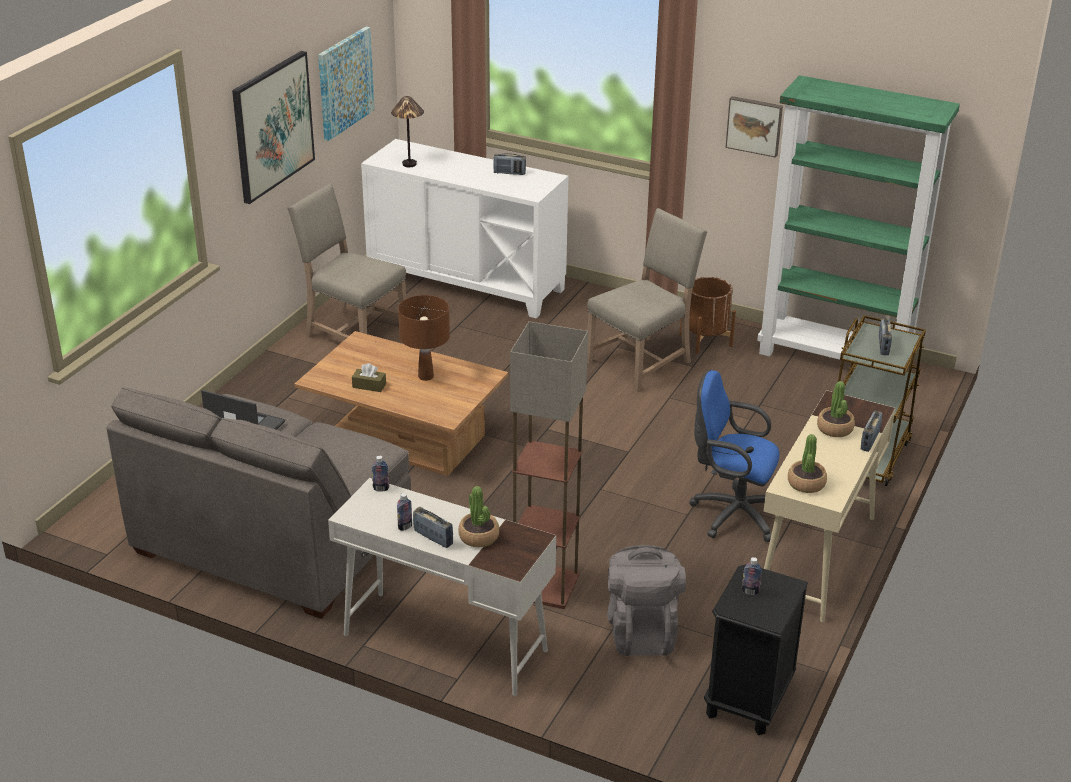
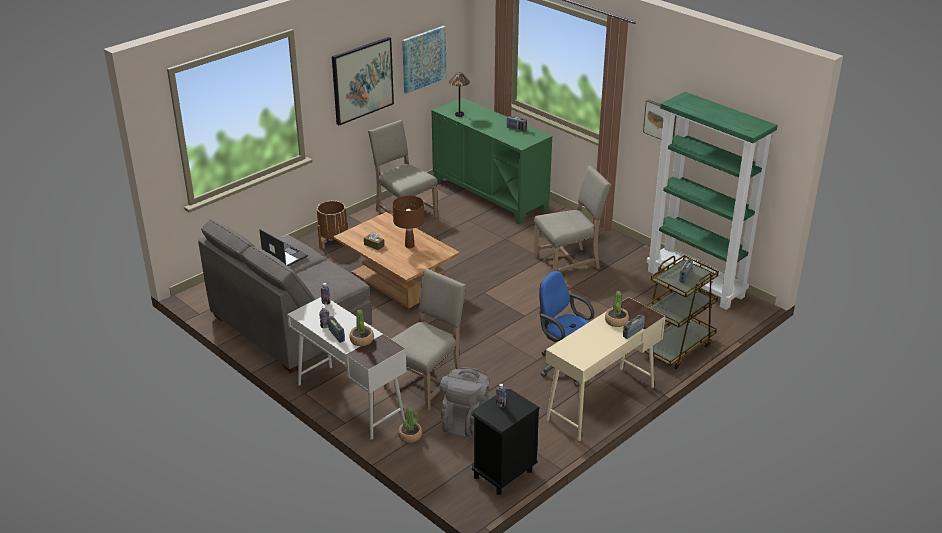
camera: 20 degrees right, 0 degrees up
(466, 282) = (490, 195): white cabinet -> green cabinet
(546, 585) = (426, 383): floor lamp -> beige chair
(705, 340) = (618, 256): brown planter -> brown planter (333, 241)
(806, 483) = (574, 350): potted plant -> potted plant (410, 436)

